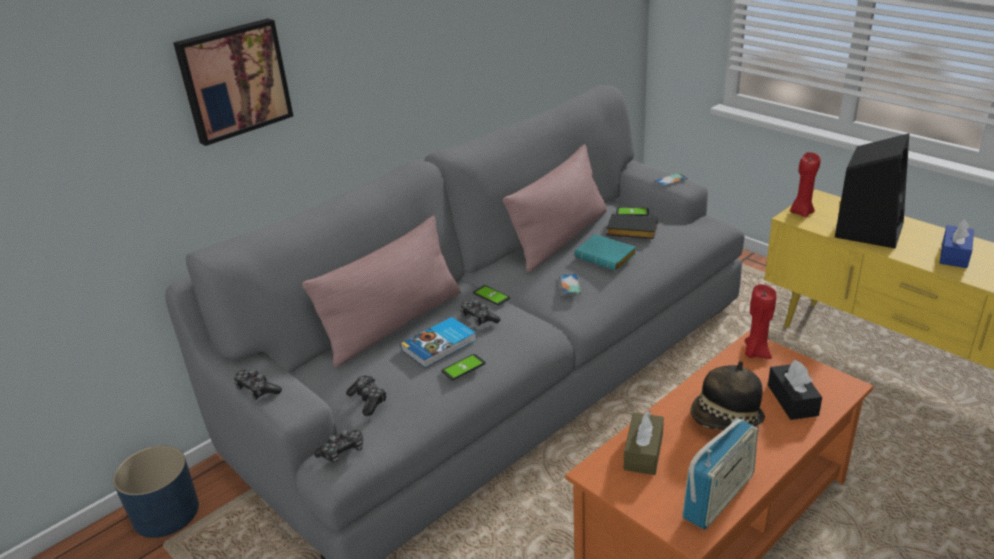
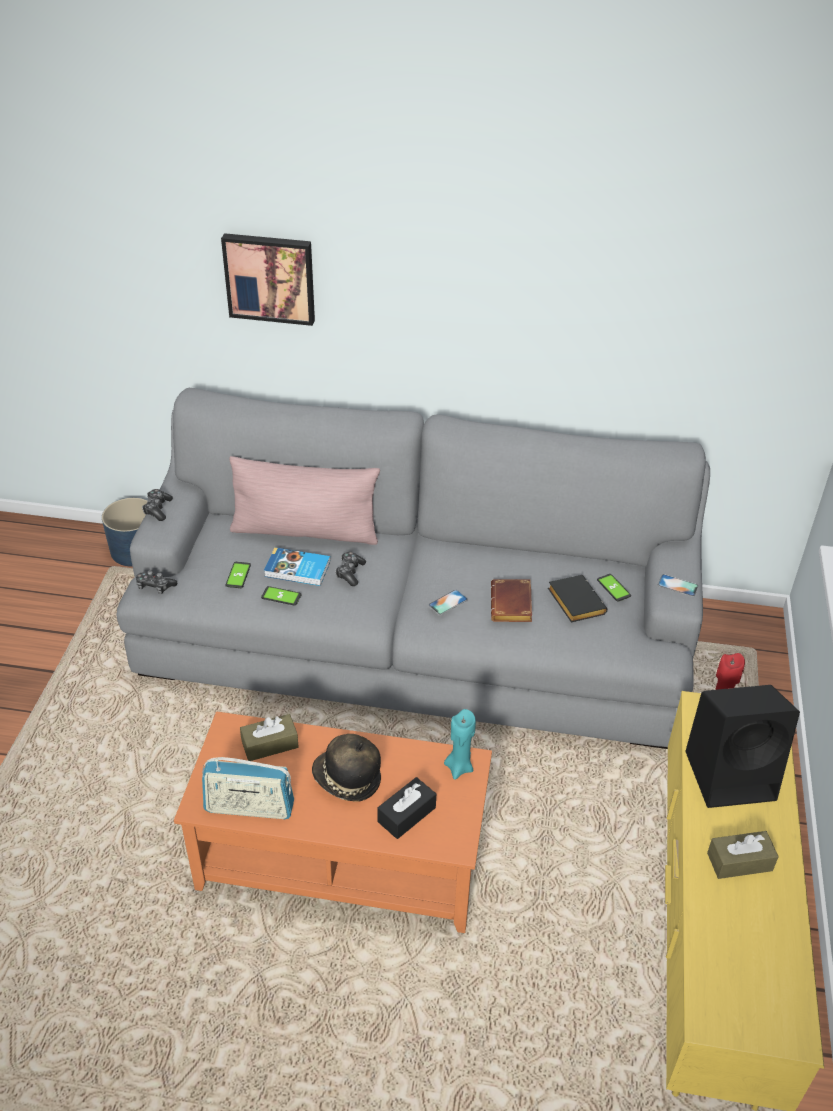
camera: 50 degrees right, 10 degrees up
(368, 400) = (208, 568): game controller -> none
(491, 296) = (389, 564): phone -> phone (238, 575)
(561, 238) = (518, 562): pink pillow -> none
(607, 257) = (513, 606): turquoise book -> brown book
(755, 353) = (459, 767): red candle -> turquoise candle
(954, 255) = (739, 862): blue tissue box -> brown tissue box

